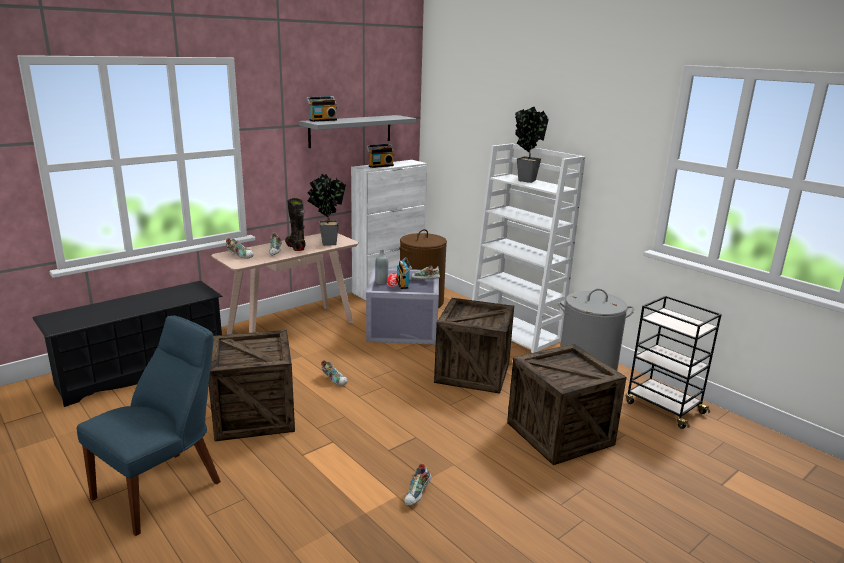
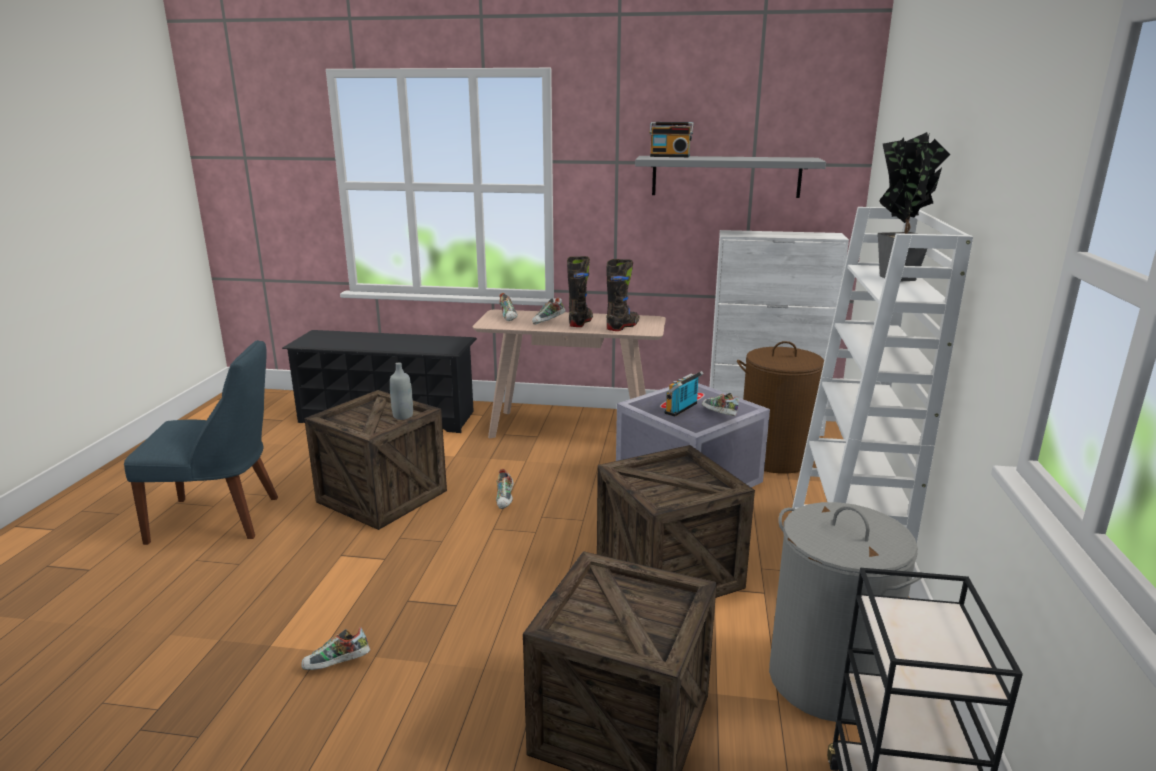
camera: 50 degrees right, 0 degrees up
(326, 243) = (623, 326): potted plant -> black boot
(380, 166) = (762, 234): radio -> none
(381, 282) = (660, 398): grey bottle -> grey bottle (403, 416)

